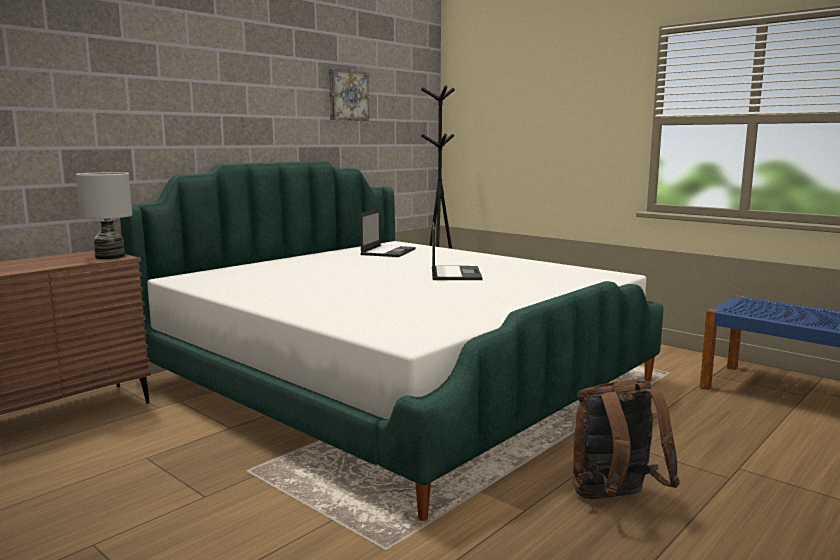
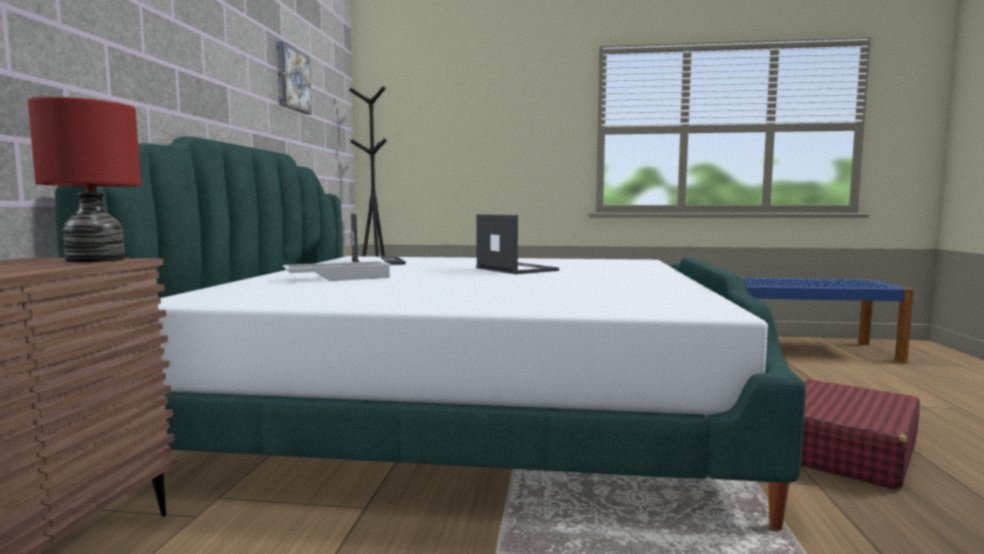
camera: 35 degrees left, 5 degrees down
(110, 256) = (95, 260): grey table lamp -> red table lamp
(307, 268) = (338, 278): none -> white tray
(615, 499) = (845, 451): brown backpack -> red suitcase

